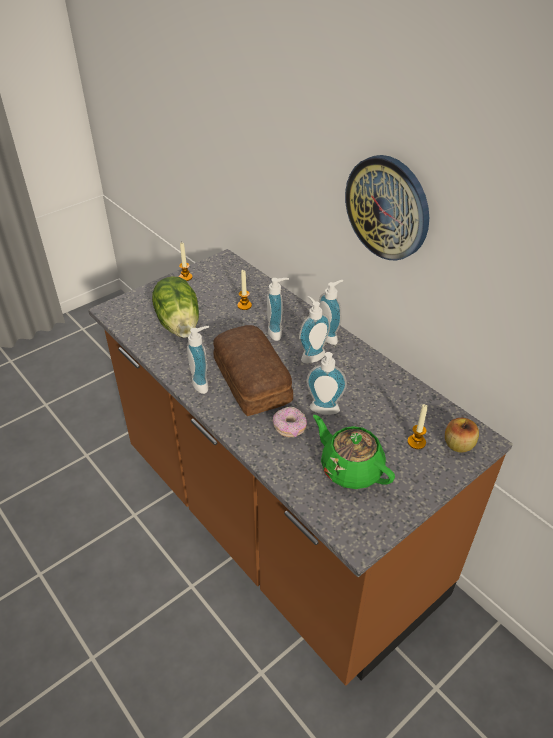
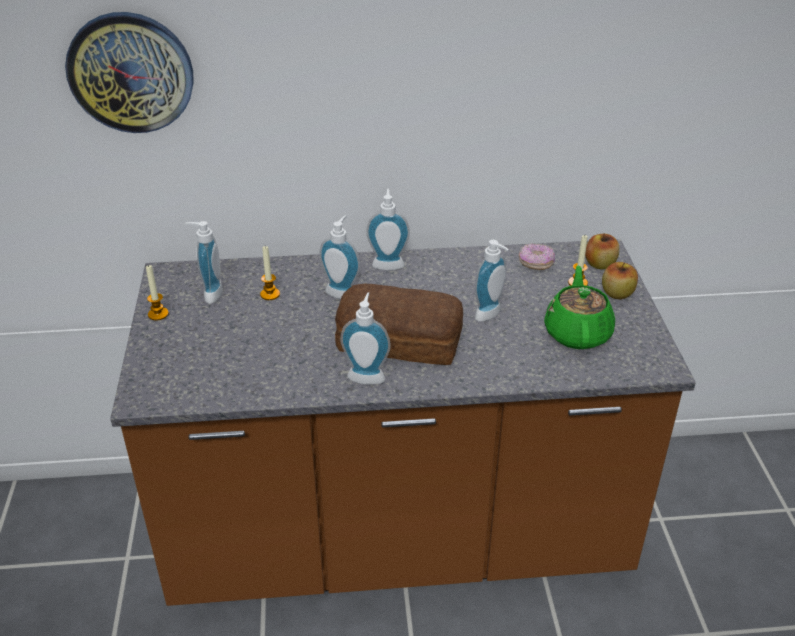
camera: 55 degrees left, 5 degrees down
(180, 324) = (243, 352): lettuce -> none
(289, 427) = (492, 345): donut -> donut (535, 264)
(311, 355) = (403, 287): soap dispenser -> soap dispenser (209, 293)
(350, 468) = (577, 333): green teapot -> green teapot turned 105 degrees clockwise
(387, 208) = (419, 82): wall clock -> wall clock (131, 72)
(428, 472) = (617, 293): none -> apple

